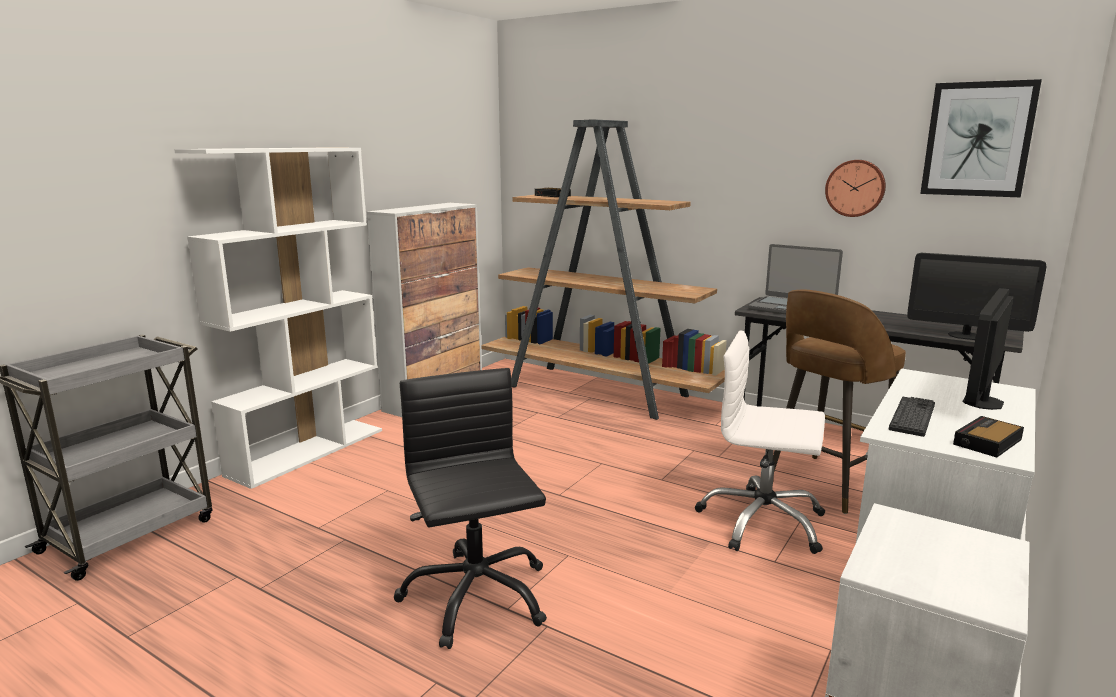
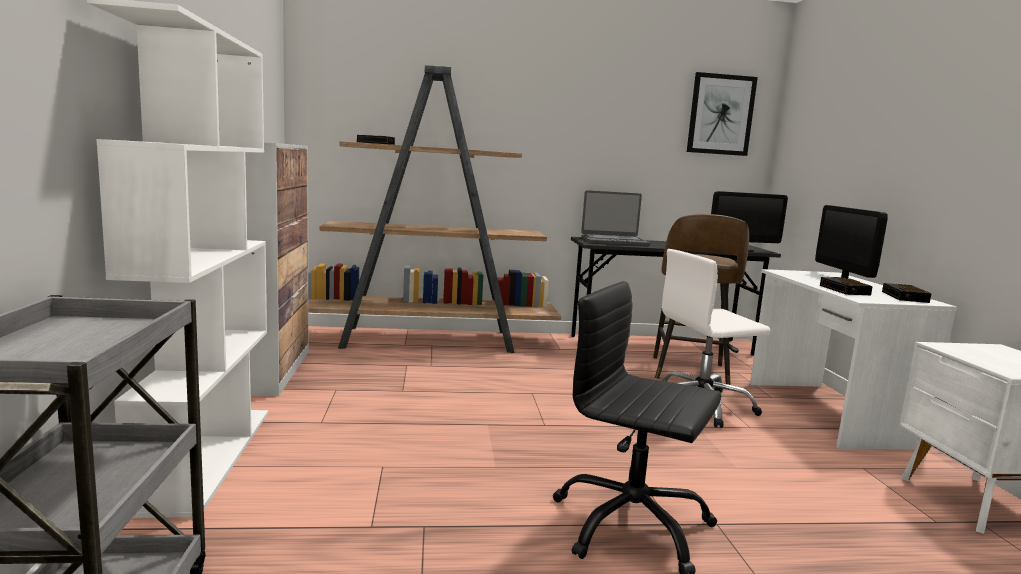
camera: 40 degrees left, 5 degrees down
(855, 188) = (642, 146): wall clock -> none
(912, 417) = (845, 290): keyboard -> alarm clock

